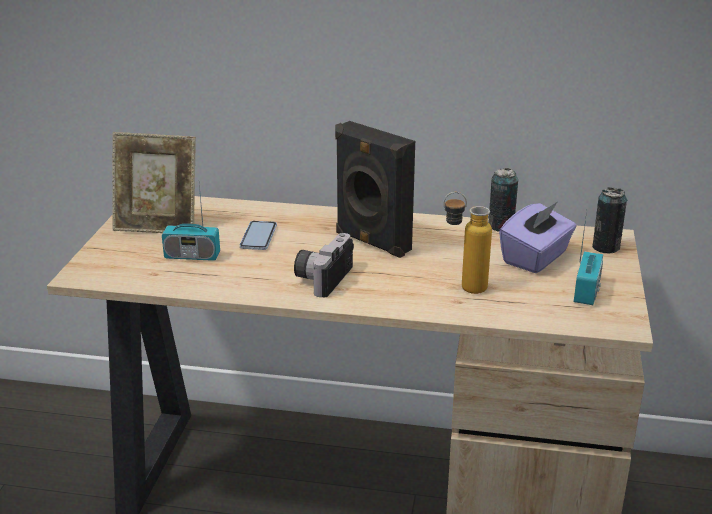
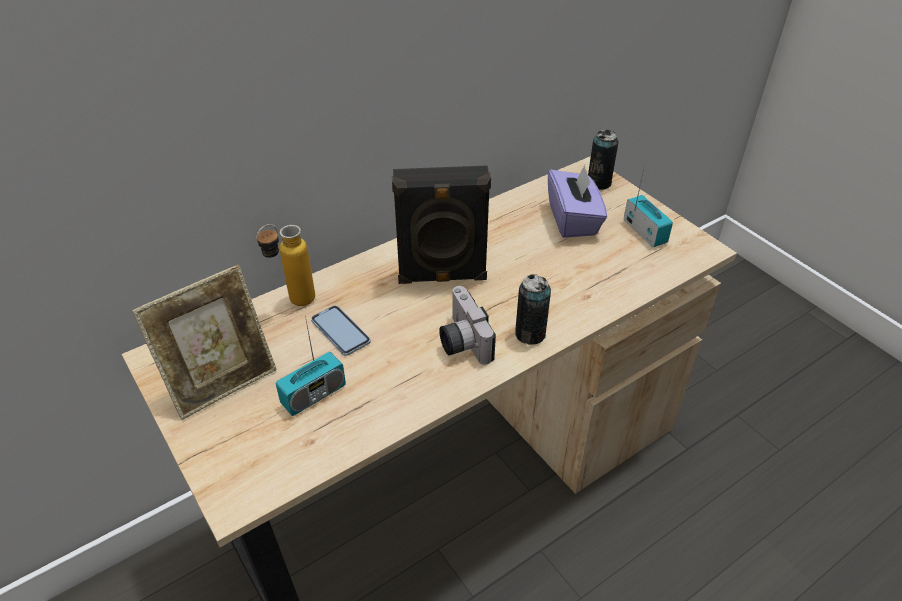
camera: 45 degrees left, 15 degrees up
(463, 288) = (571, 281): bottle -> bottle (293, 303)
(501, 226) = (508, 202): can -> can (530, 334)

